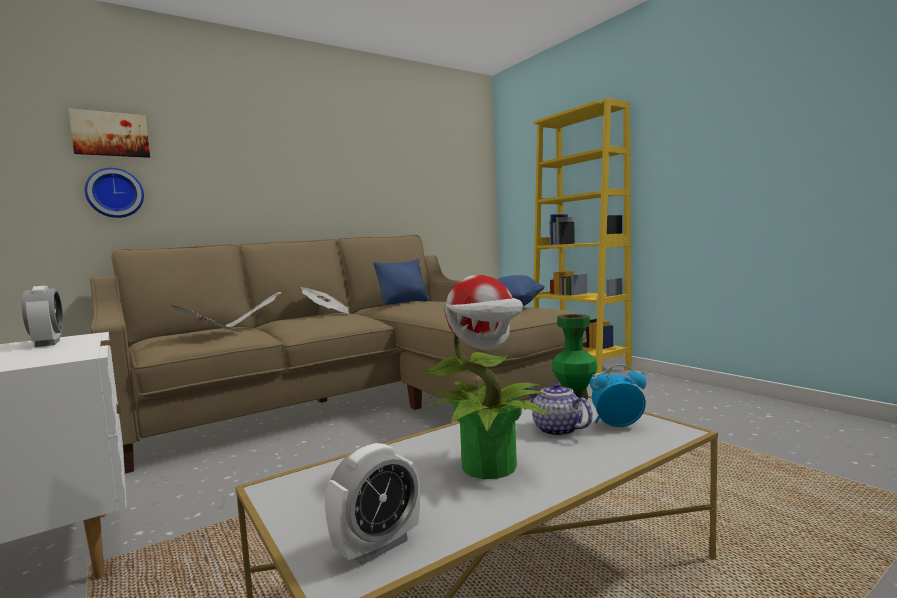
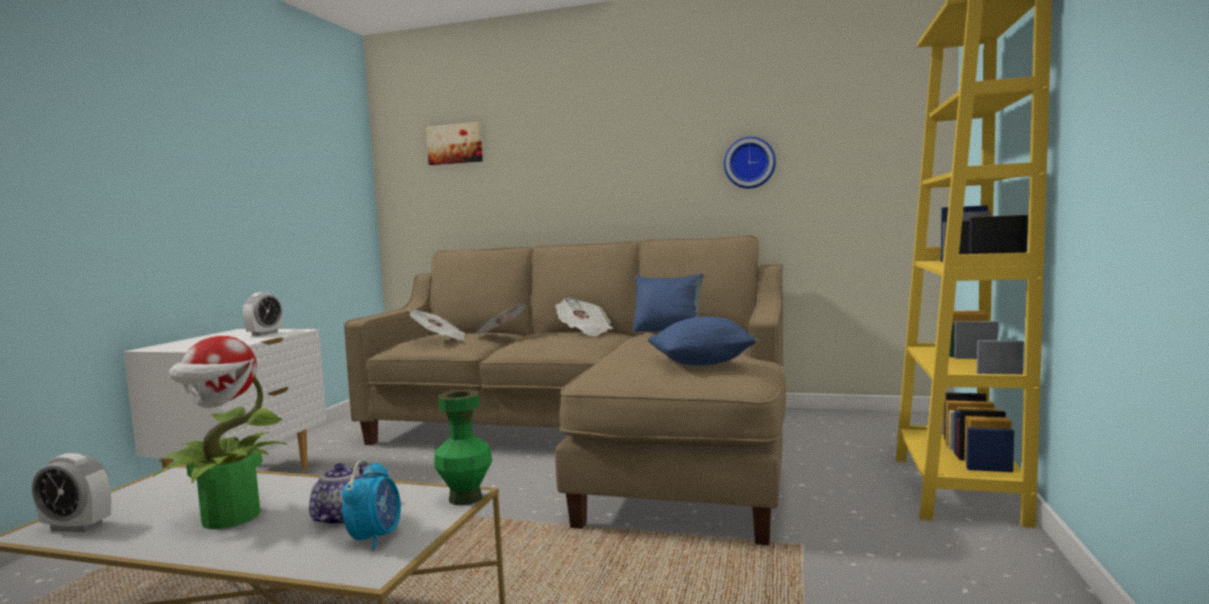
camera: 50 degrees right, 0 degrees up
(115, 193) = (457, 197): wall clock -> wall clock (749, 163)
(616, 425) = (375, 538): alarm clock -> alarm clock turned 45 degrees clockwise

